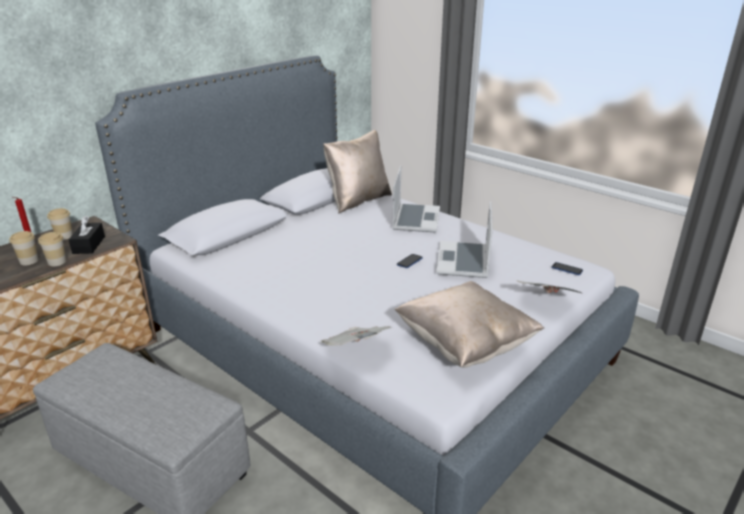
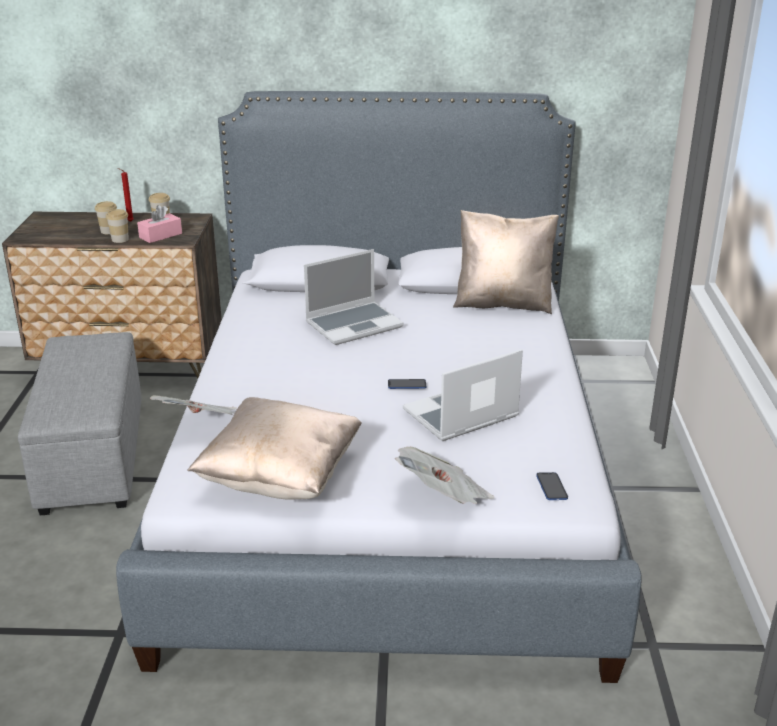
camera: 50 degrees right, 0 degrees up
(89, 245) = (160, 235): black tissue box -> pink tissue box
(415, 219) = (516, 350): laptop -> laptop (354, 324)

